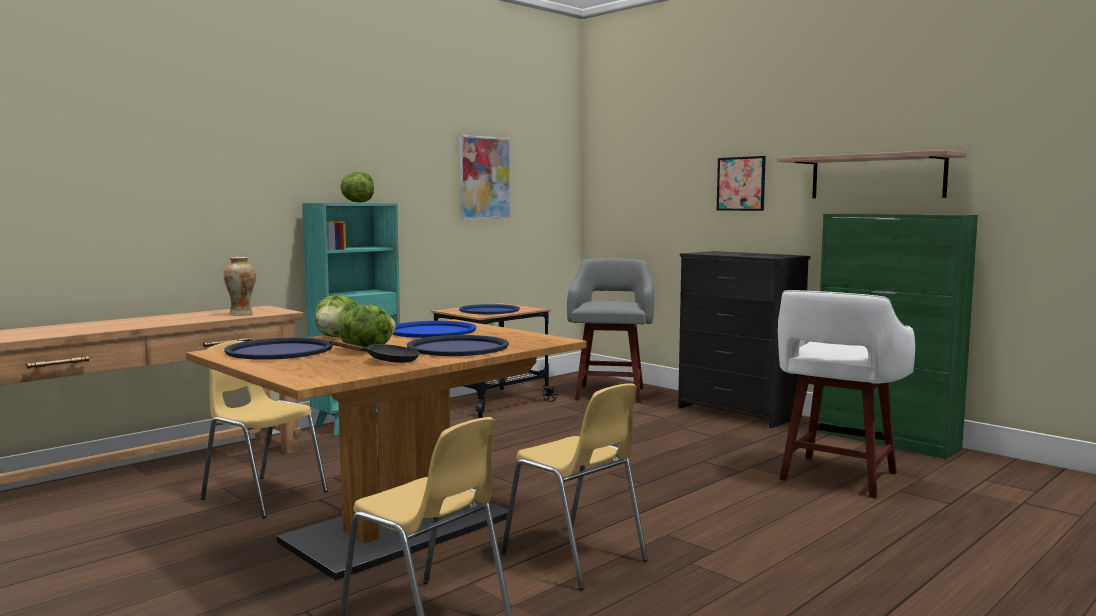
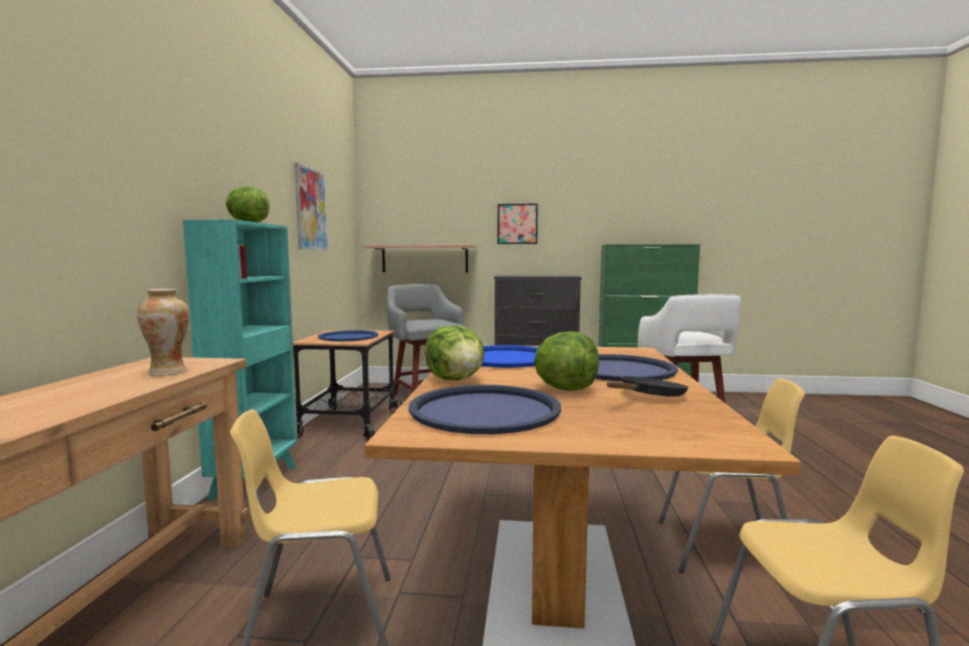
camera: 40 degrees left, 0 degrees up
(876, 177) = (622, 220): shelf -> shelf (424, 259)

